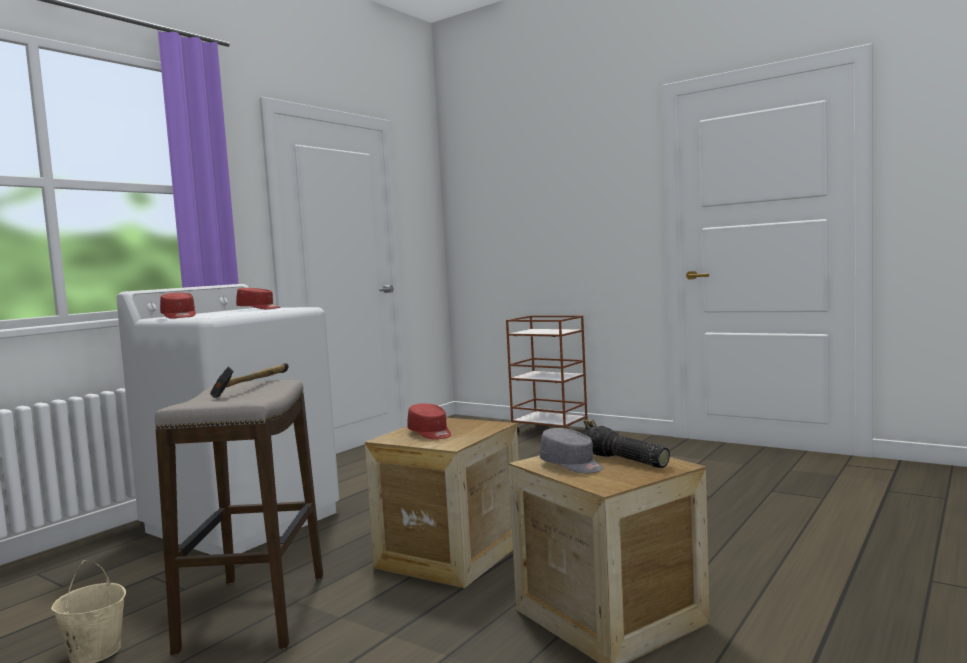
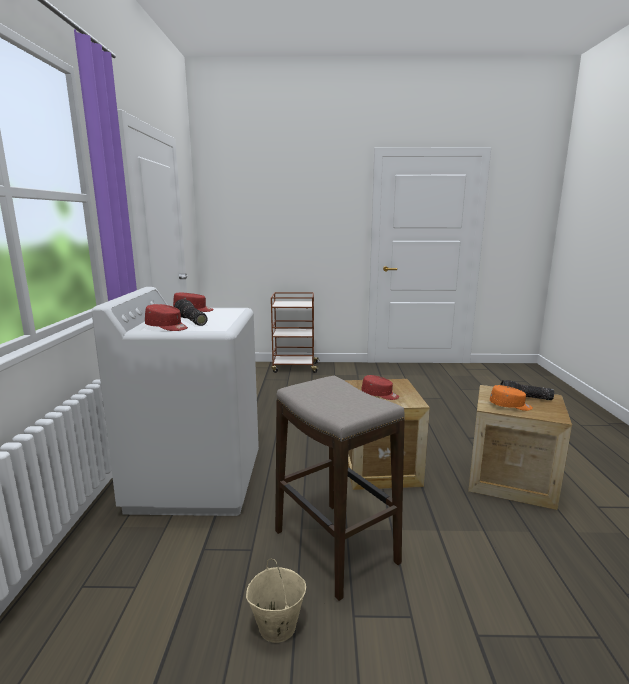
camera: 35 degrees left, 10 degrees up
(217, 314) = (190, 321): none -> flashlight
(252, 389) = (328, 389): hammer -> none
(572, 465) = (510, 406): grey cap -> orange cap

